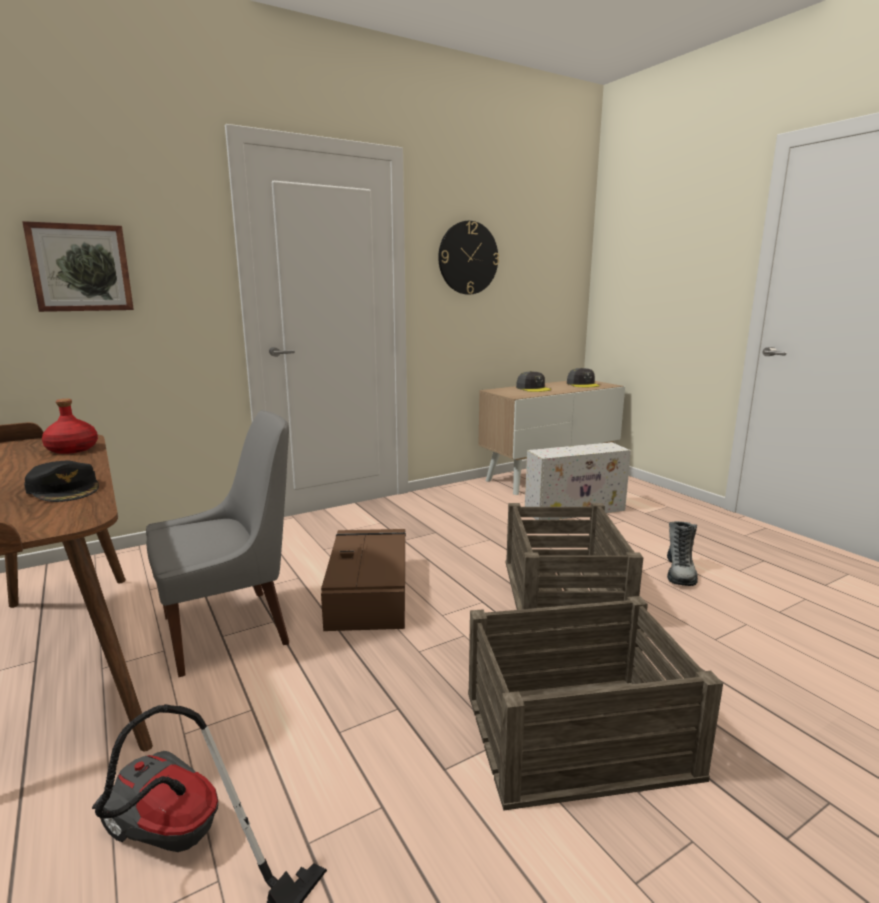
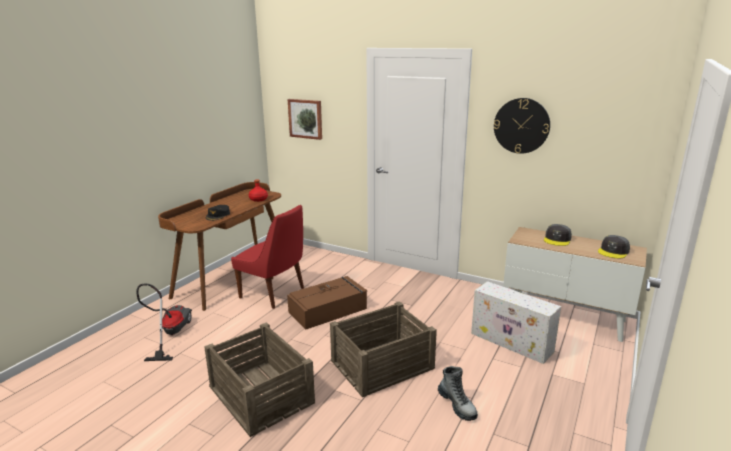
camera: 60 degrees right, 5 degrees up
(231, 629) = (274, 293): grey chair -> red chair
(680, 572) = (457, 405): boot -> boot turned 105 degrees counterclockwise

